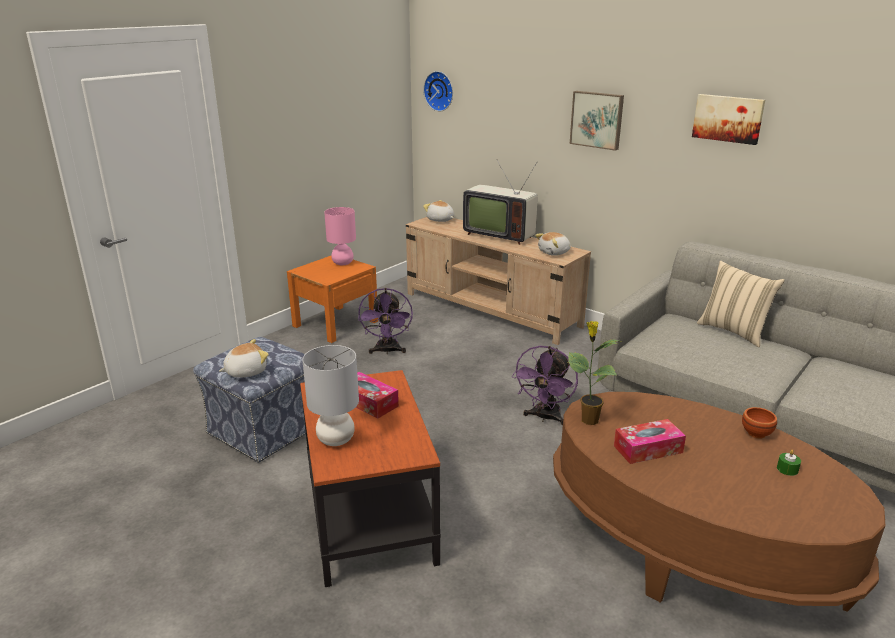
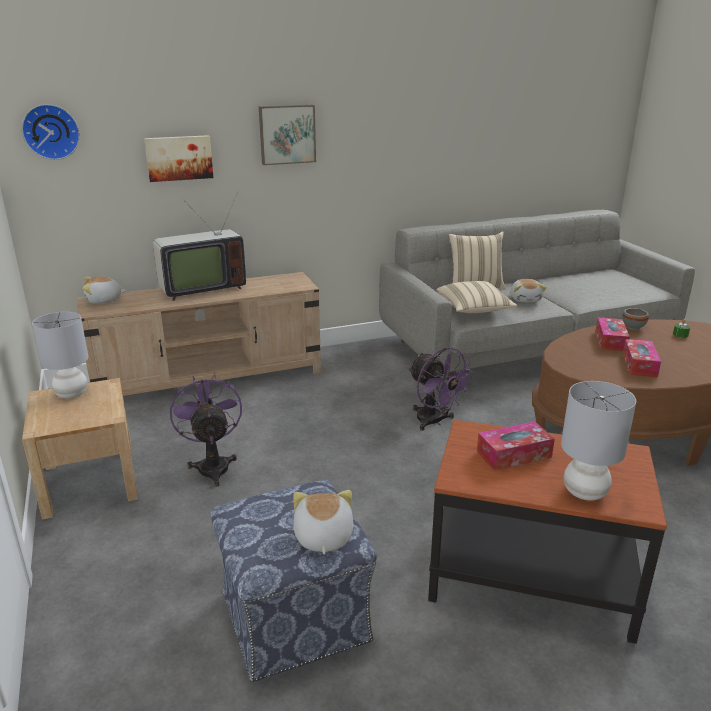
camera: 60 degrees left, 0 degrees up
(335, 323) = (90, 481): orange nightstand -> beige nightstand
(342, 263) = (72, 394): pink table lamp -> grey table lamp
(387, 351) = (212, 465): purple fan -> purple fan turned 135 degrees counterclockwise
(554, 252) = (284, 283): plush toy -> plush toy (525, 299)
(588, 420) = (585, 371): potted plant -> none
(671, 343) = (474, 309): none -> beige pillow
(691, 424) = (610, 341): none -> tissue box
(728, 118) = (410, 113): picture -> picture (179, 158)
(755, 434) = (633, 328): brown bowl -> grey bowl

